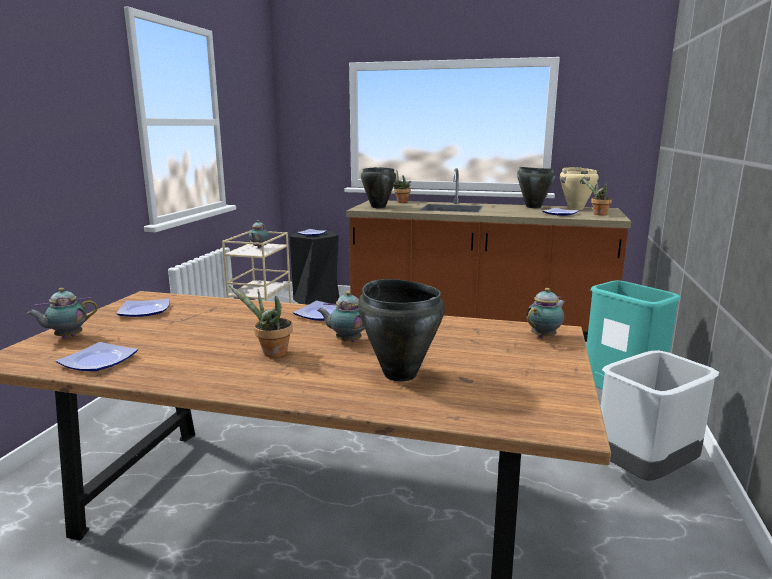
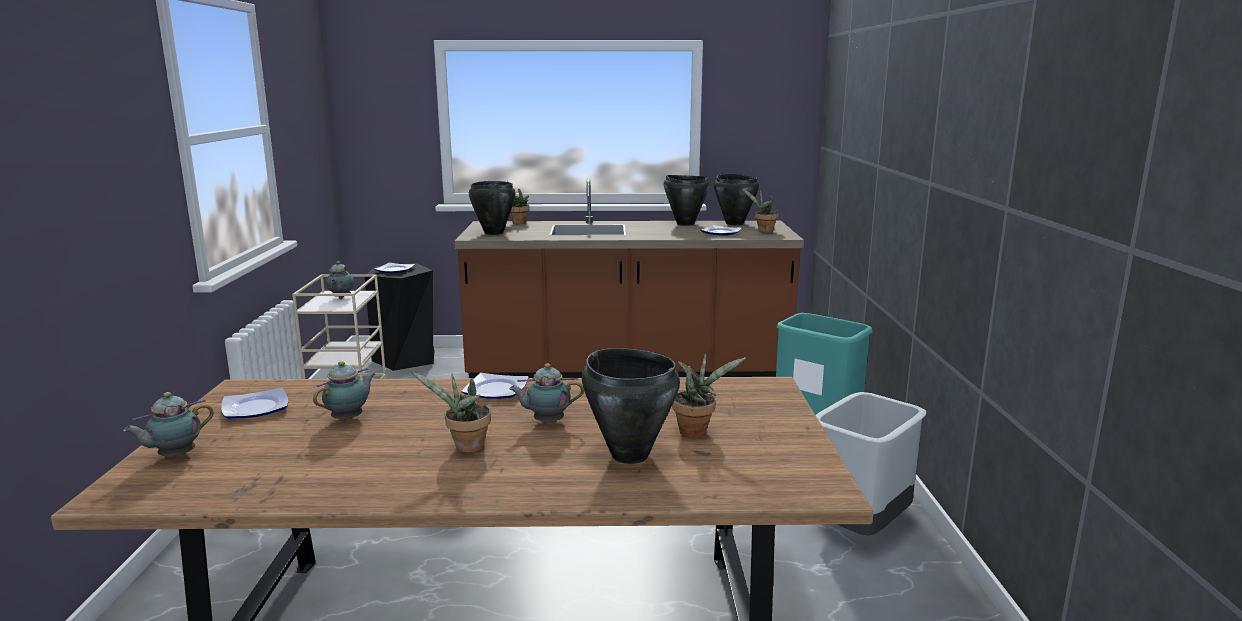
camera: 15 degrees left, 0 degrees up
(97, 361) = (246, 484): plate -> none
(470, 361) = (696, 431): none -> potted plant
(544, 336) = (760, 393): teapot -> teapot (349, 418)
(575, 208) = (734, 223): beige cooking pot -> black cooking pot

